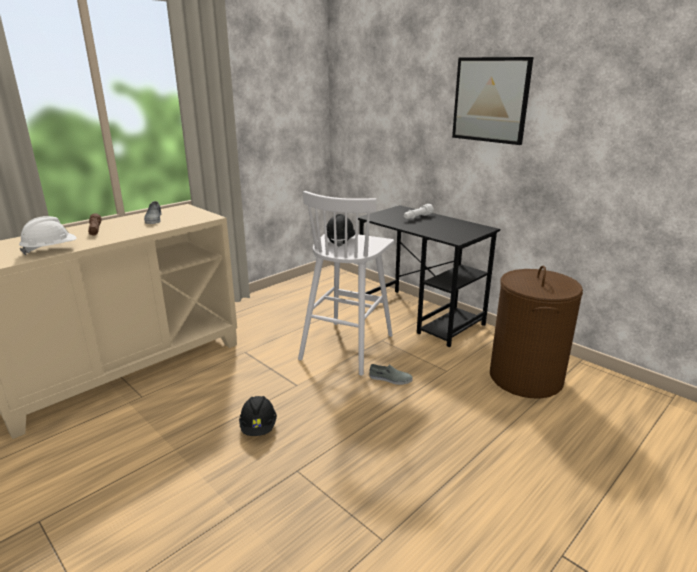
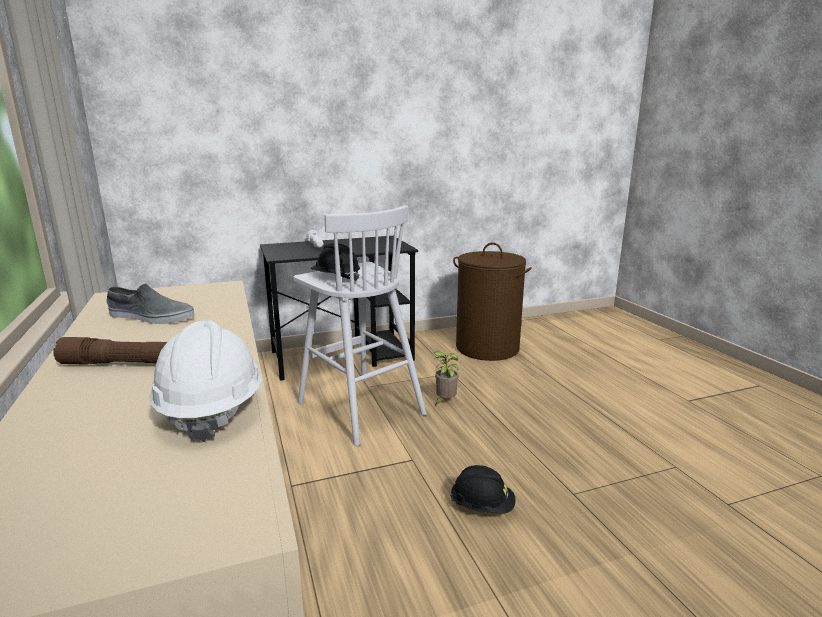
camera: 65 degrees left, 5 degrees down
(390, 379) = (444, 401): grey shoe -> potted plant
(490, 100) = (363, 108): picture -> none

